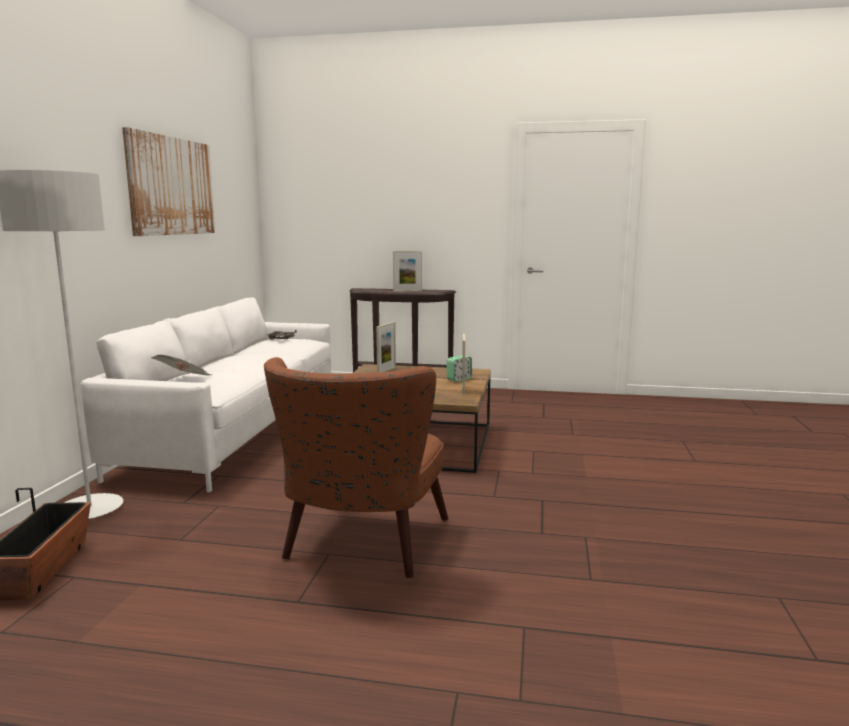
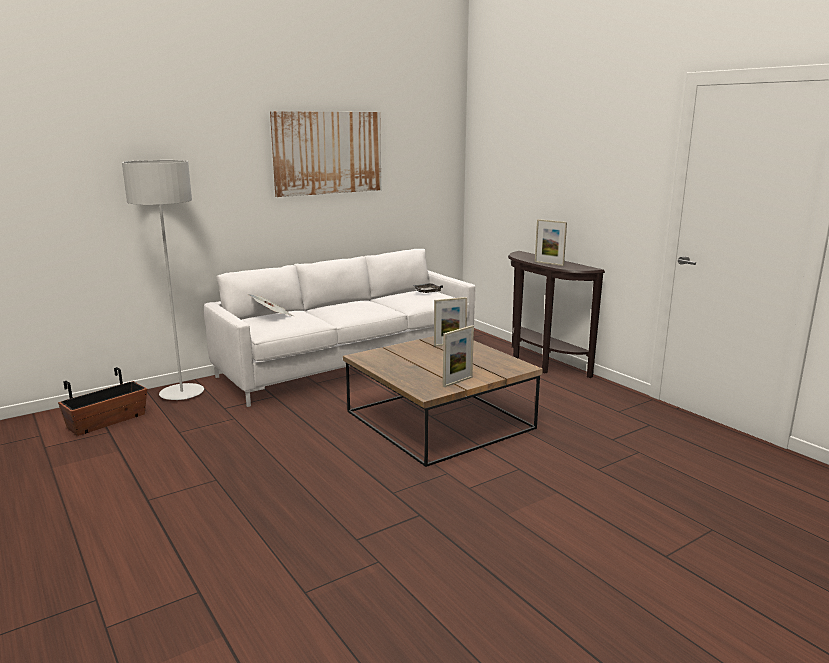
camera: 45 degrees right, 5 degrees up
(360, 547) = (238, 484): brown armchair -> none
(459, 379) = (482, 370): alarm clock -> none

